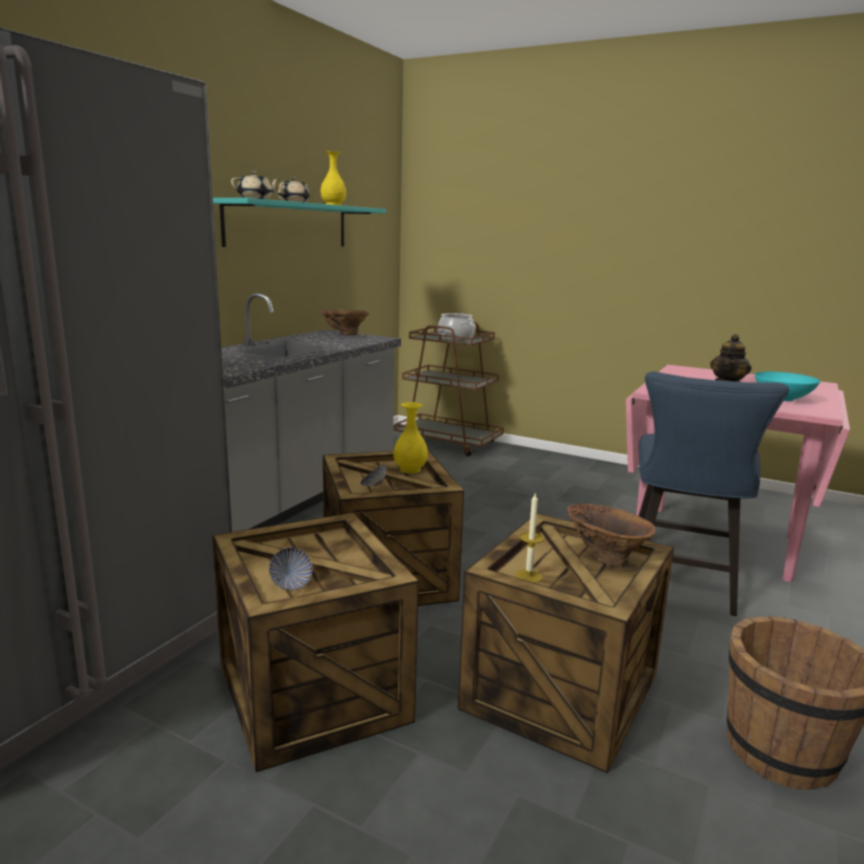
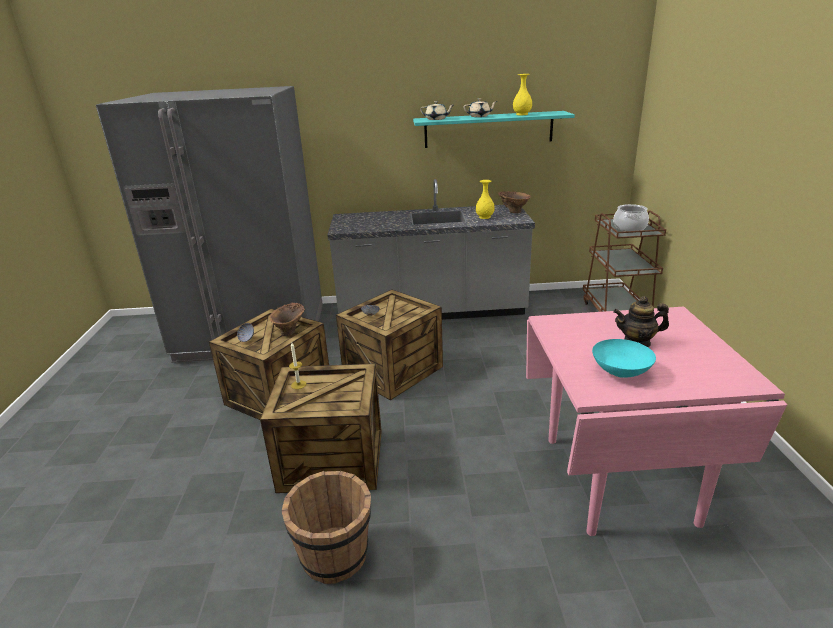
camera: 60 degrees right, 10 degrees up
(410, 470) = (407, 314): yellow vase -> yellow vase (485, 217)
(605, 558) = (341, 399): brown vase -> brown vase (291, 331)
(680, 587) = (504, 476): blue chair -> none

